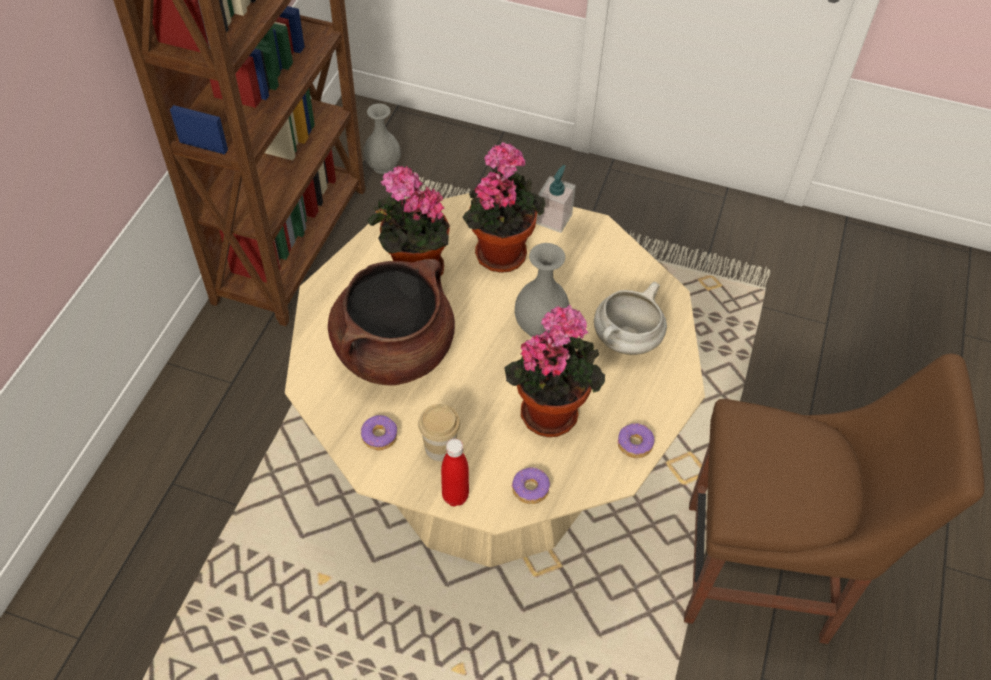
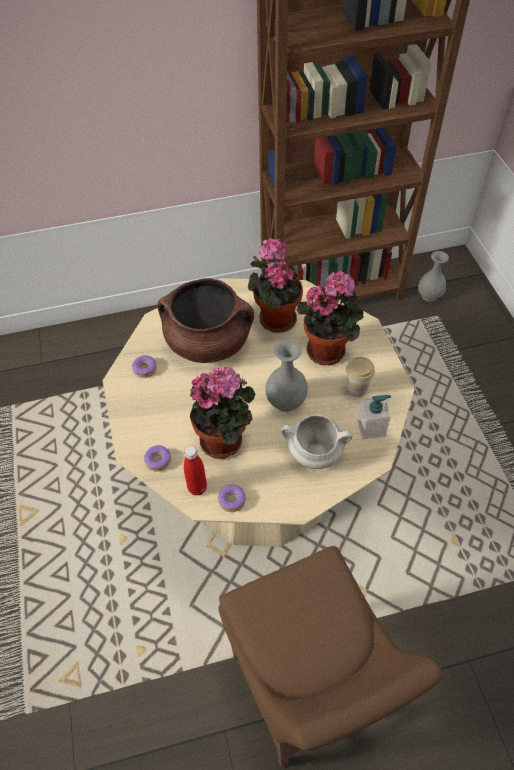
camera: 60 degrees right, 0 degrees up
(440, 447) = (157, 401): cup -> cup (357, 388)
(455, 496) = (128, 426): red bottle -> red bottle (197, 488)
(554, 219) = (381, 362): soap dispenser -> soap dispenser (371, 428)

